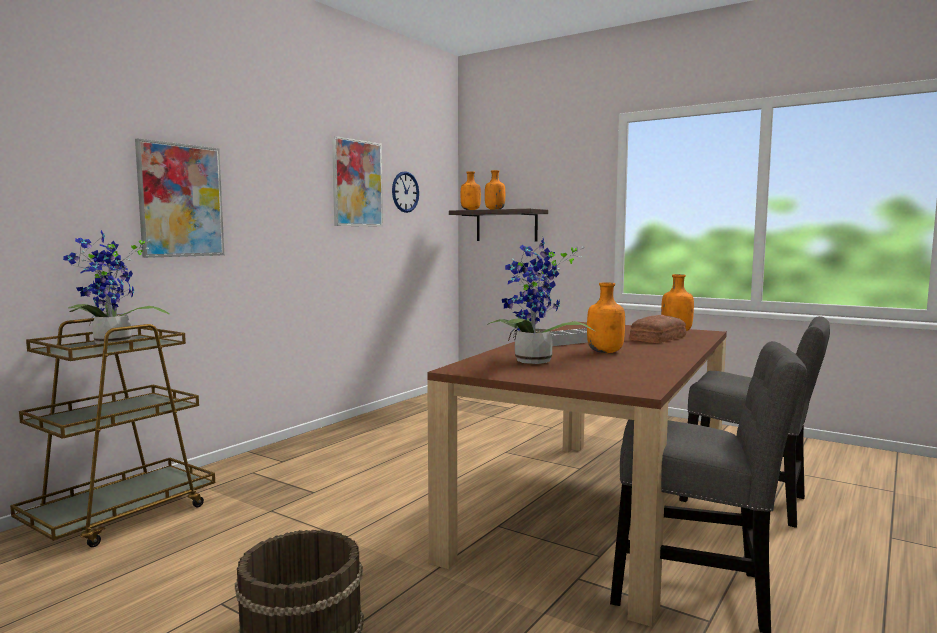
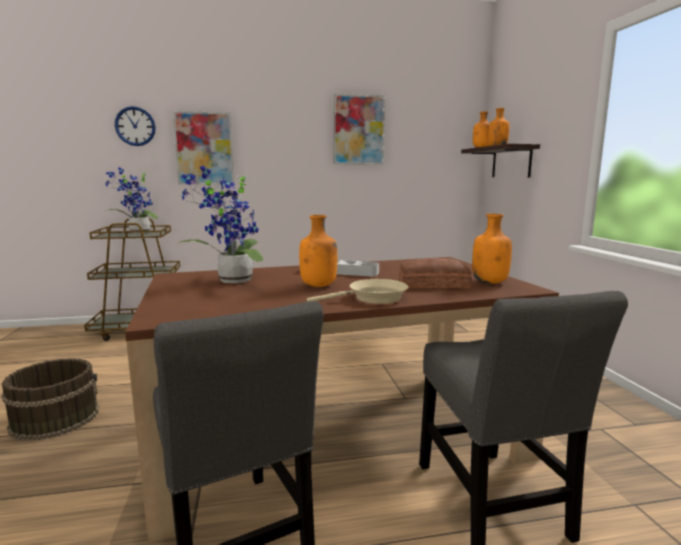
camera: 45 degrees right, 5 degrees up
(405, 192) = (414, 135): wall clock -> wall clock (135, 126)
(673, 352) = (373, 298): none -> beige frying pan

